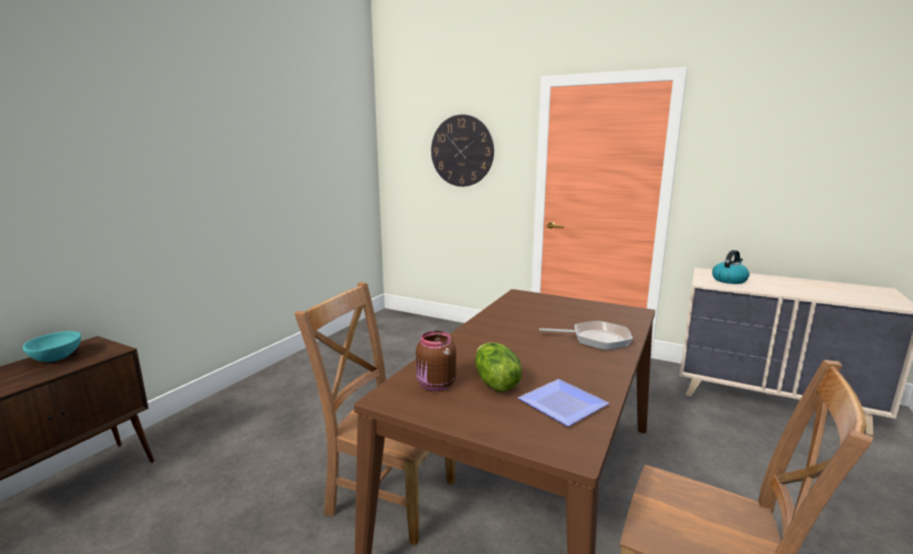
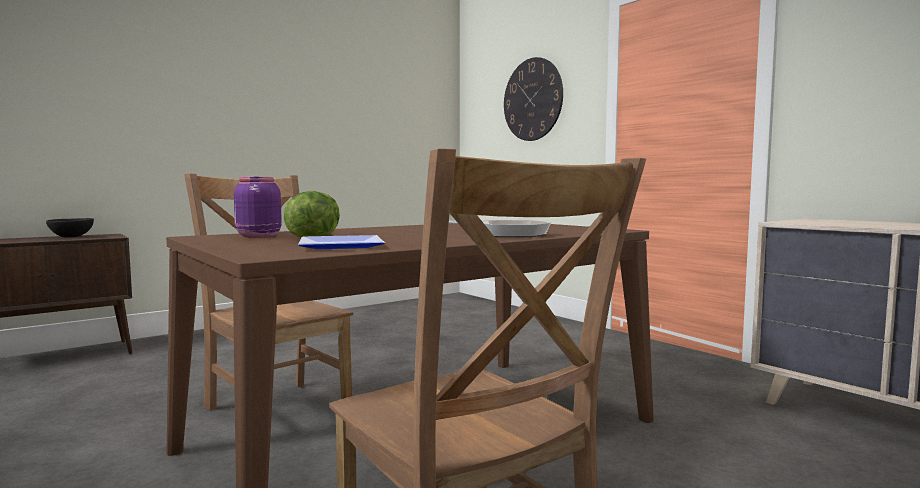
camera: 25 degrees right, 10 degrees down
(57, 359) = (72, 237): turquoise bowl -> black bowl
(435, 385) = (257, 236): brown jar -> purple jar
(729, 280) = (835, 222): kettle -> none

